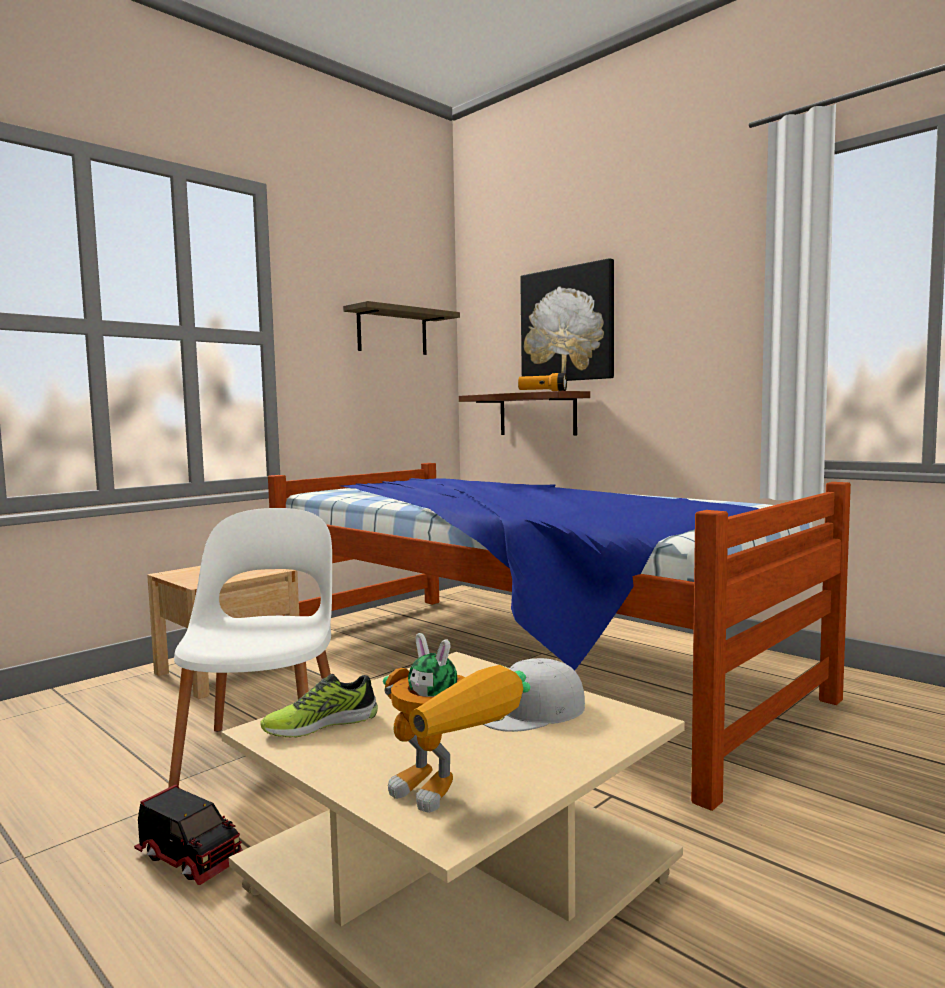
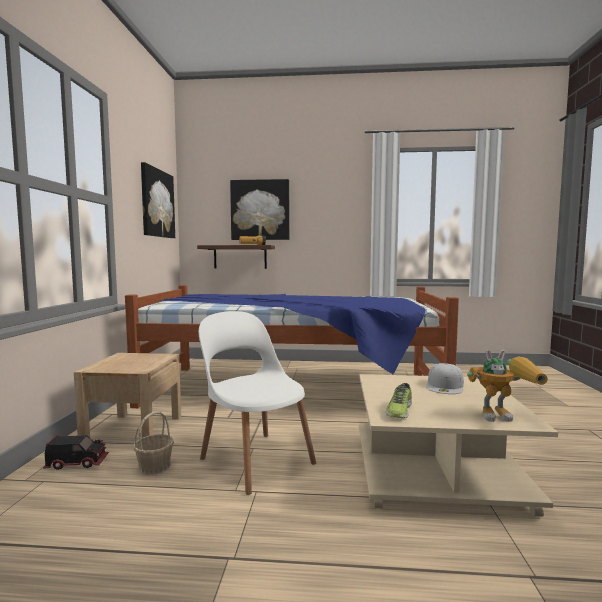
camera: 40 degrees left, 0 degrees up
(165, 721) = (155, 466): none -> basket
(192, 858) = (324, 511): toy truck -> toy truck (77, 463)
(392, 332) = (157, 203): shelf -> picture

